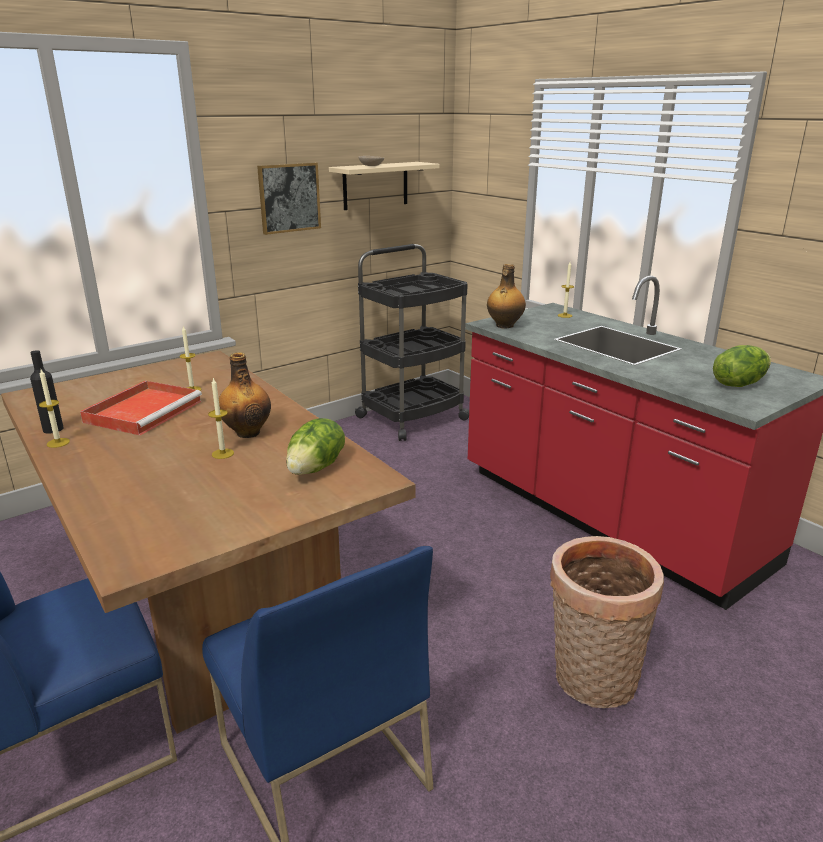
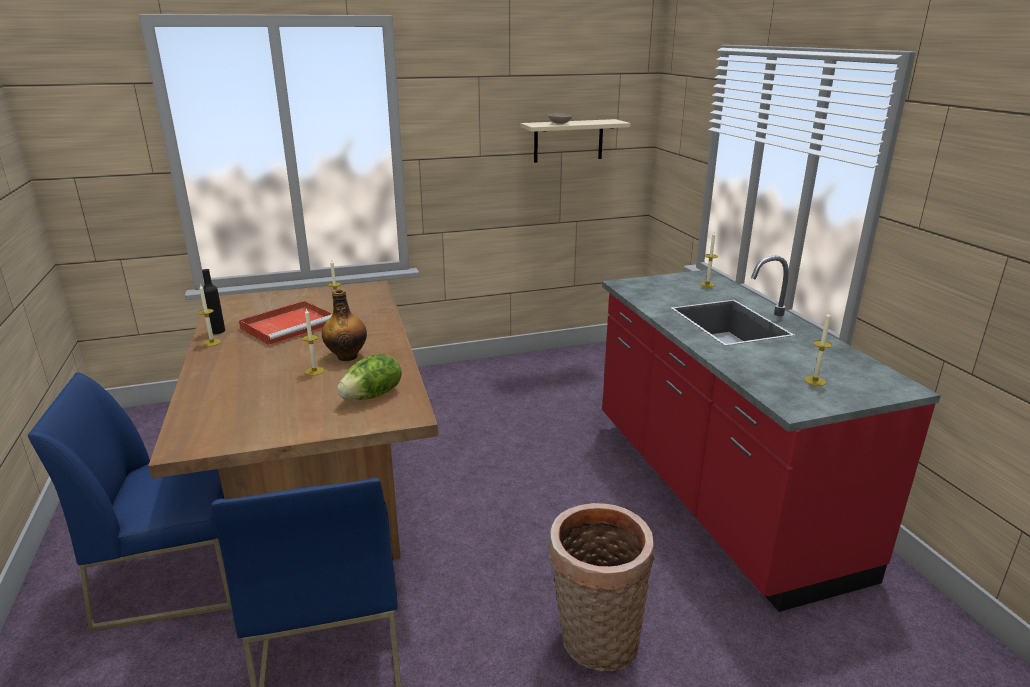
camera: 20 degrees right, 0 degrees up
(289, 198) = (479, 149): picture -> none
(413, 418) = (586, 362): black cart -> none
(504, 326) = (635, 288): bottle -> none
(738, 383) = (815, 381): lettuce -> candle

